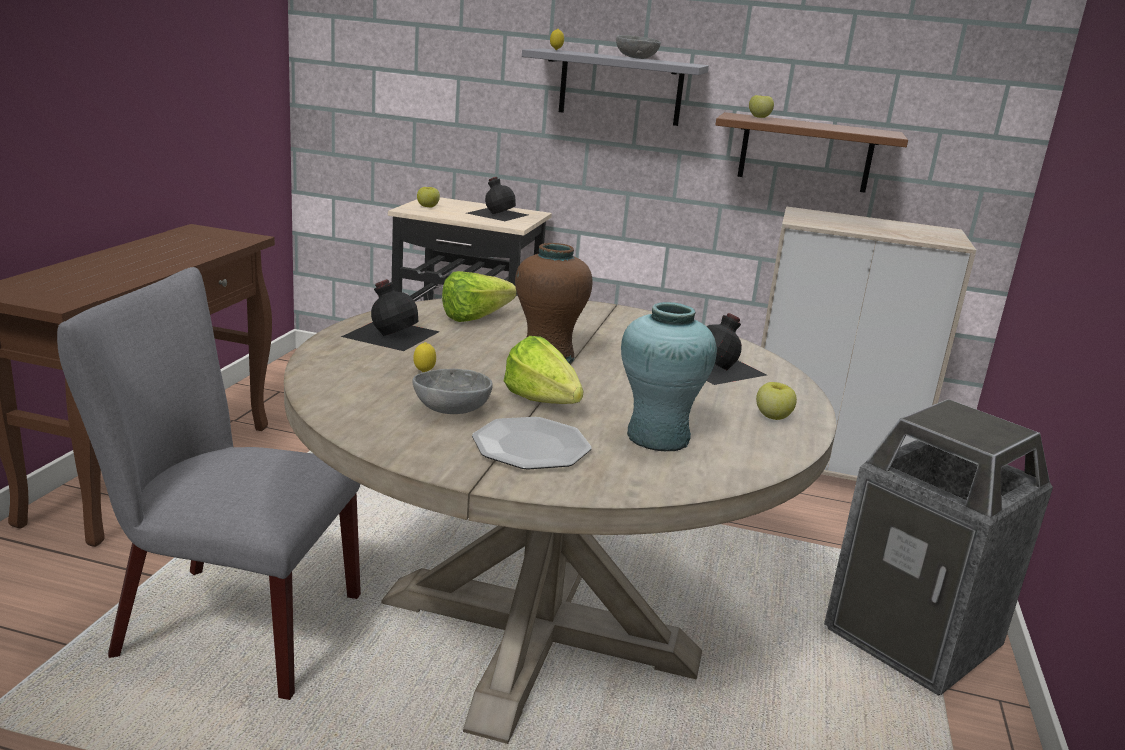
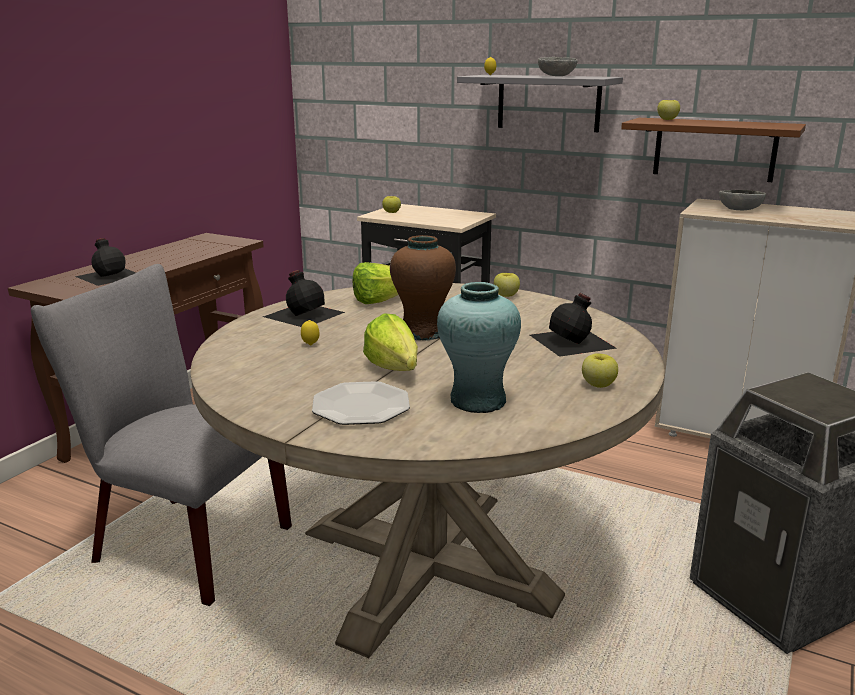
camera: 15 degrees right, 0 degrees up
(450, 409) = (313, 374): grey bowl -> grey bowl (739, 209)
(497, 213) = (447, 215): black bottle -> black bottle (110, 275)
(614, 313) = (506, 295): none -> apple

